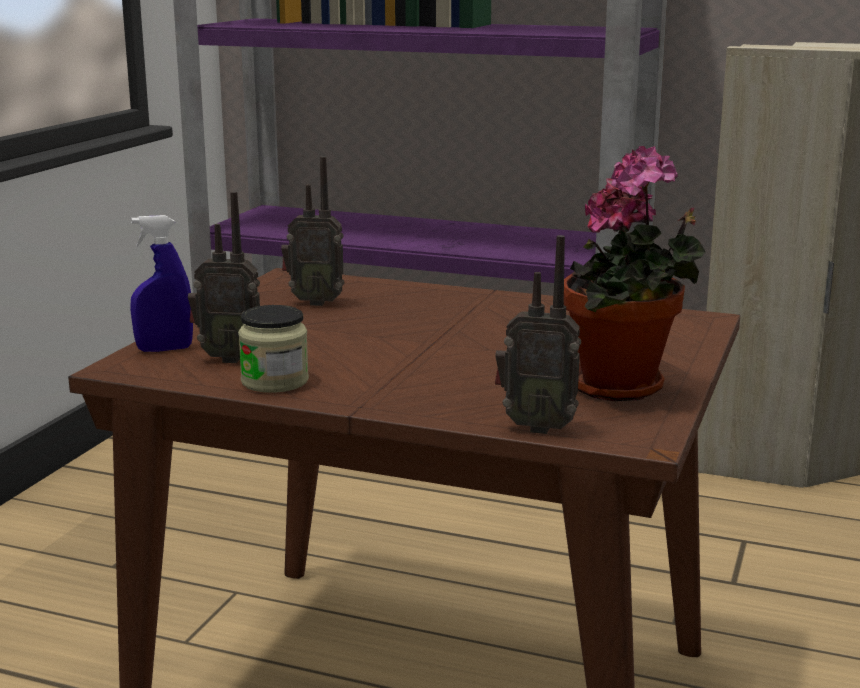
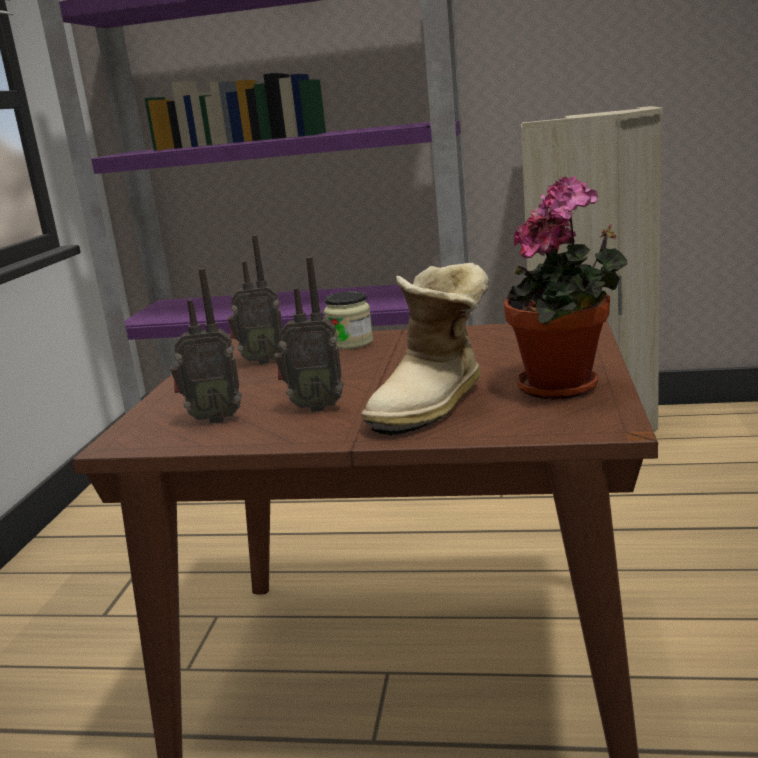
camera: 10 degrees left, 0 degrees up
(164, 349) = (150, 421): blue spray bottle -> none
(275, 381) = (266, 432): jar -> jar (350, 343)
(468, 384) = (435, 405): none -> boot
(536, 426) = (518, 431): radio -> radio (315, 407)

